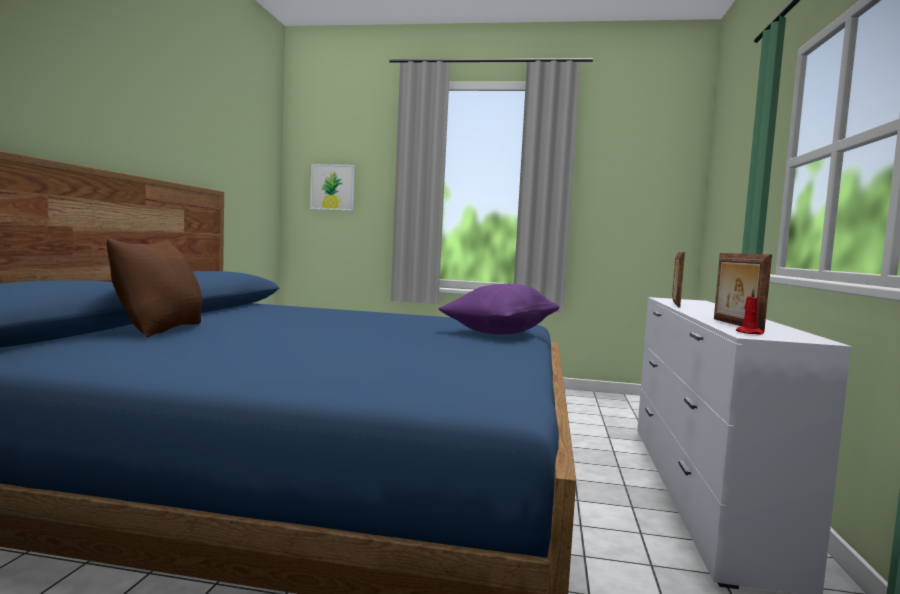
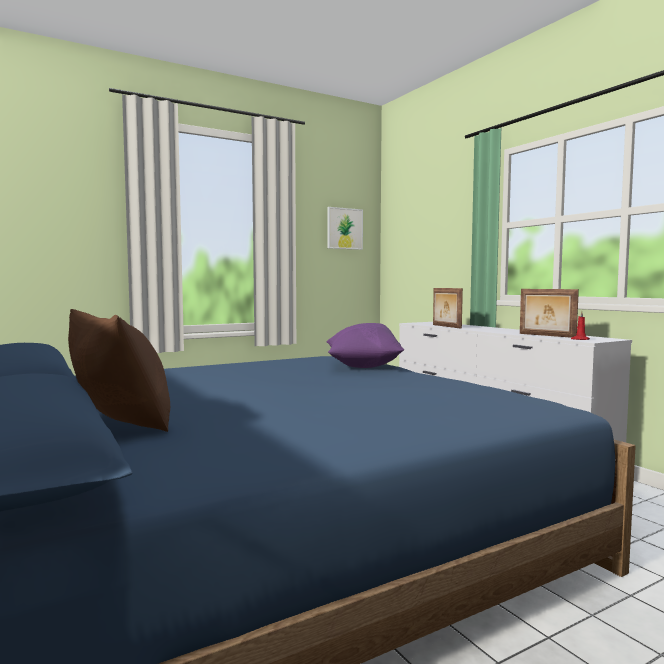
camera: 40 degrees left, 0 degrees up
(333, 187) = (38, 229): picture -> picture (344, 228)

